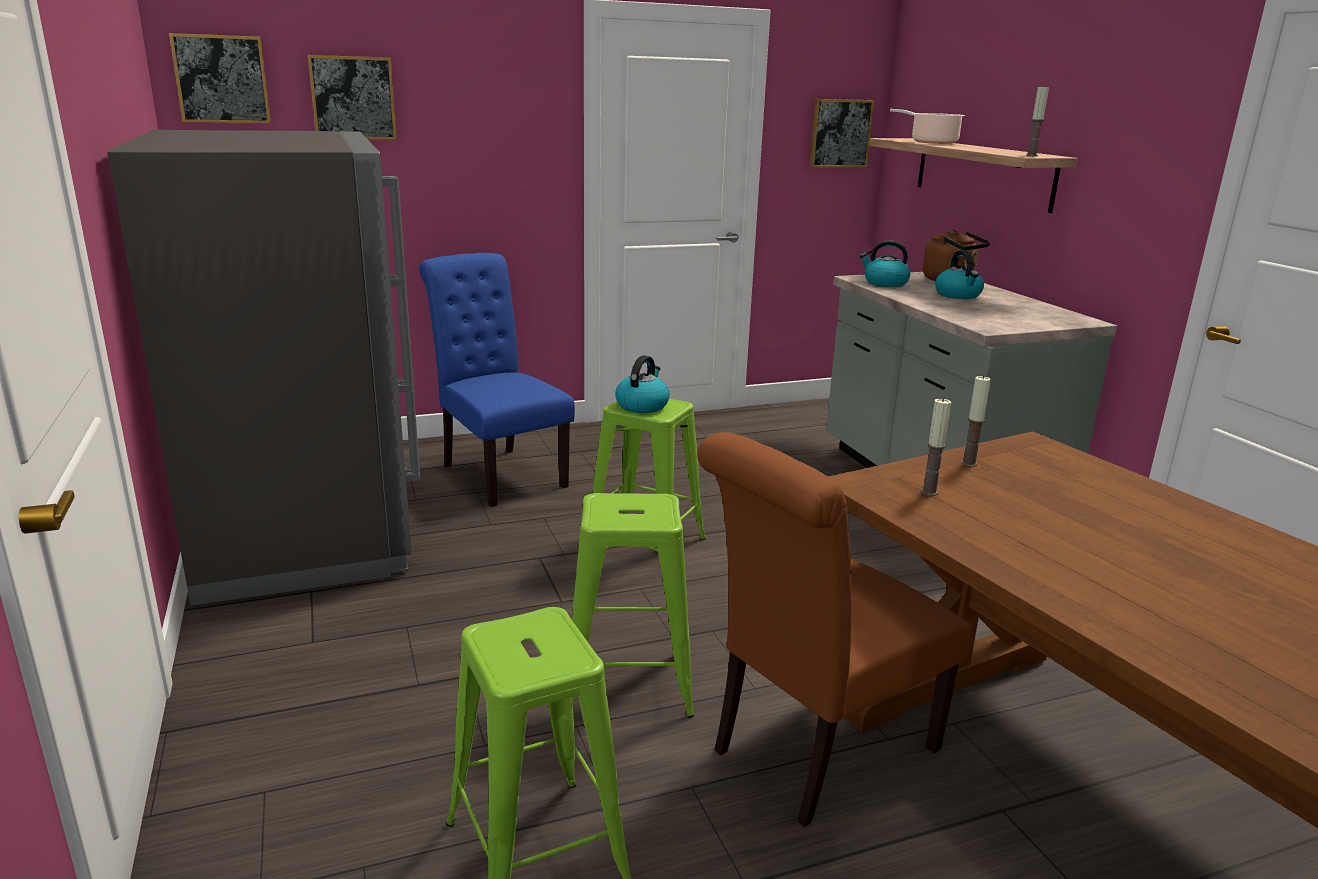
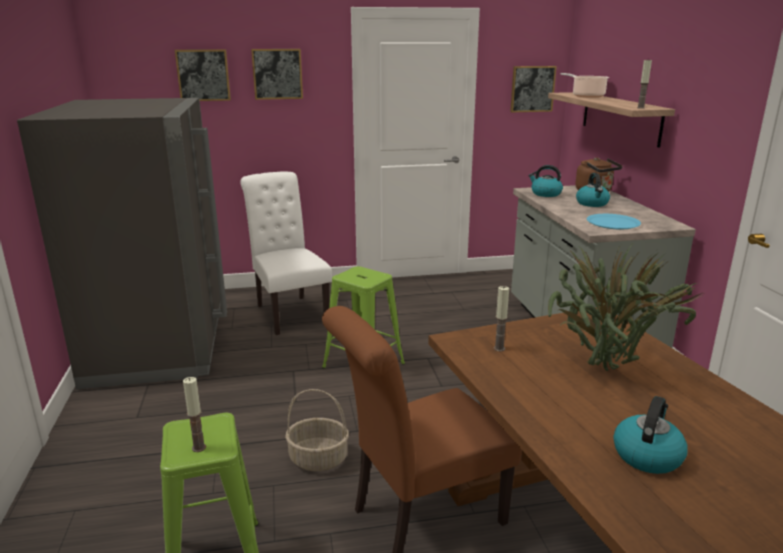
camera: 10 degrees right, 0 degrees up
(221, 79) = (124, 66): picture -> picture (277, 74)
(499, 473) = (289, 312): blue chair -> white chair
(629, 682) = (317, 459): green stool -> basket
(642, 405) = (357, 276): kettle -> kettle (647, 455)
(968, 463) = (540, 328): candle -> candle (199, 448)
(1004, 319) = (613, 223): none -> blue plate
(1092, 519) = (604, 374): none -> potted plant

